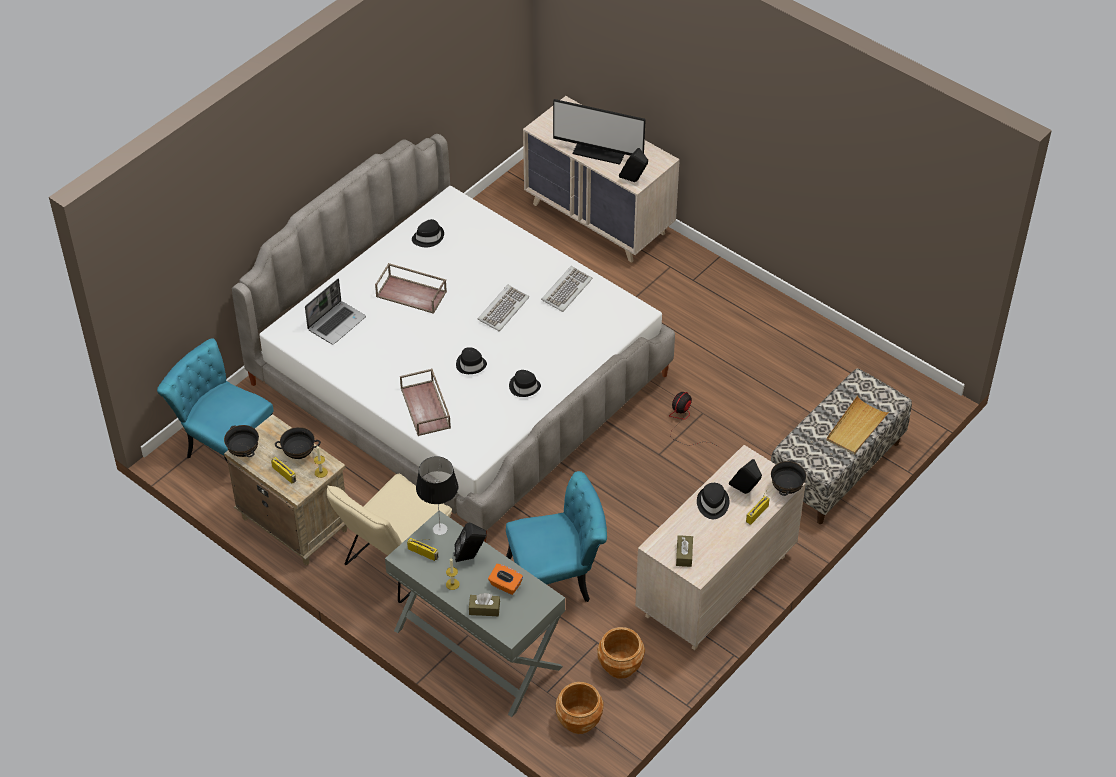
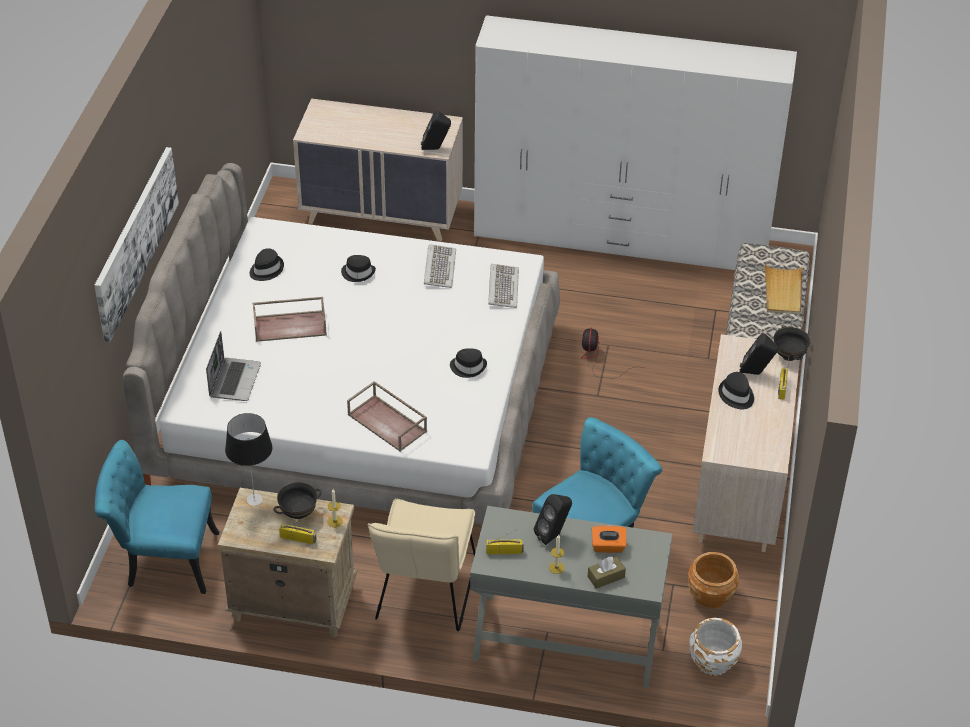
camera: 30 degrees left, 5 degrees down
(244, 452) = (238, 534): black bowl -> none
(280, 181) = (135, 241): none -> picture
(440, 529) = (503, 522): table lamp -> table lamp (255, 499)
(471, 364) = (400, 367): black hat -> black hat (358, 273)
(503, 309) = (392, 307): keyboard -> keyboard (502, 288)
(579, 720) = (712, 662): brown planter -> white planter
(600, 150) = (383, 134): monitor -> none
(684, 554) = (748, 449): brown tissue box -> none
(787, 321) = (621, 240): none -> white wardrobe

